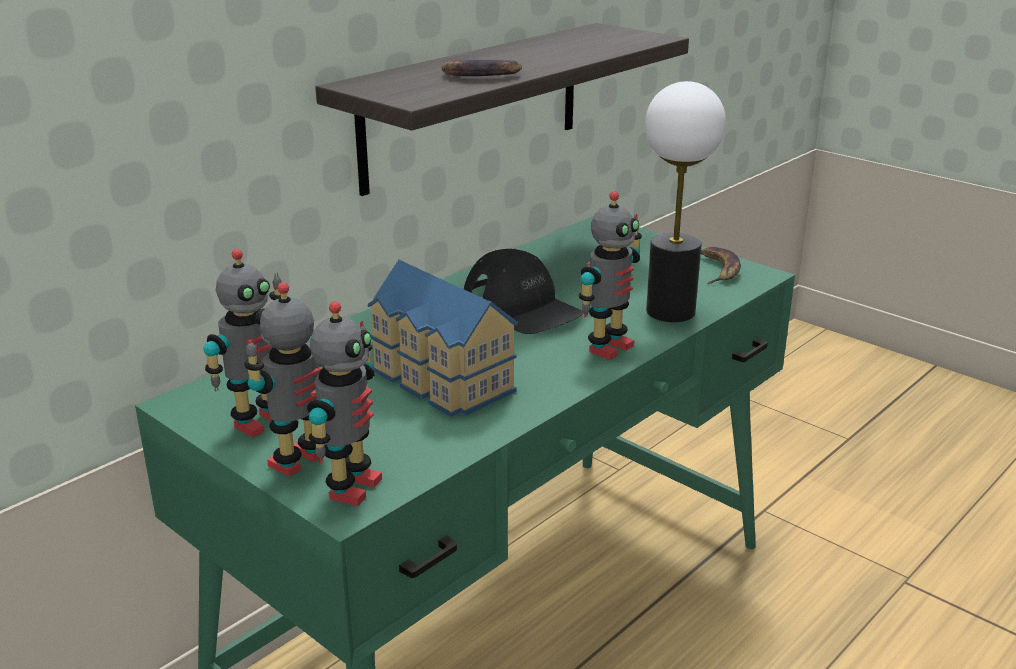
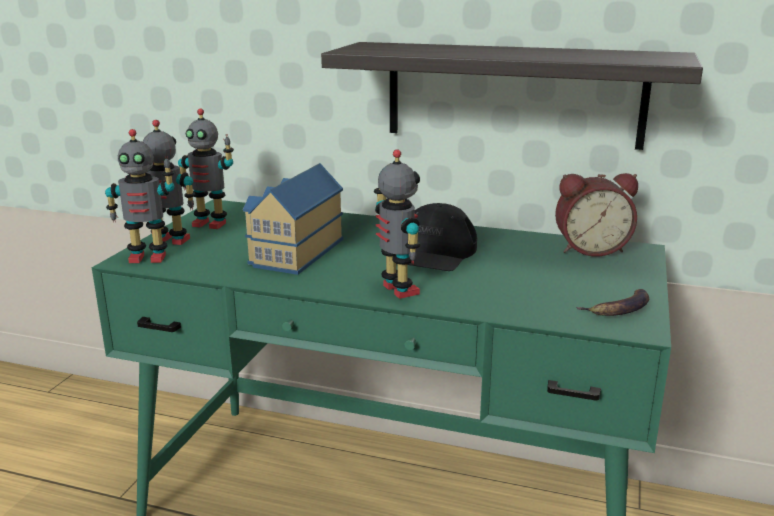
camera: 65 degrees right, 5 degrees down
(480, 75) = (437, 51): banana -> none
(580, 241) = (590, 249): none -> alarm clock
(608, 347) = (397, 290): toy robot -> toy robot turned 135 degrees counterclockwise
(670, 312) = (494, 302): table lamp -> none

